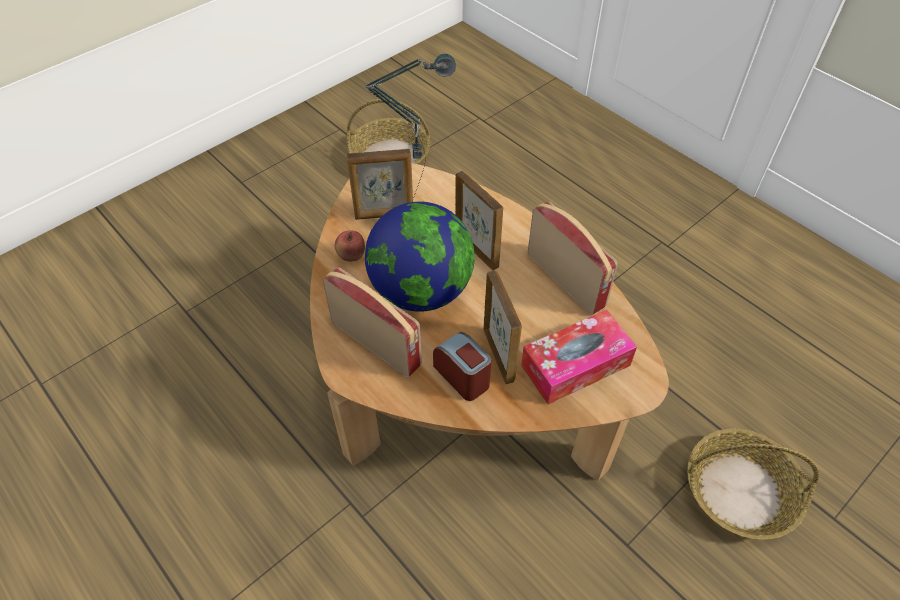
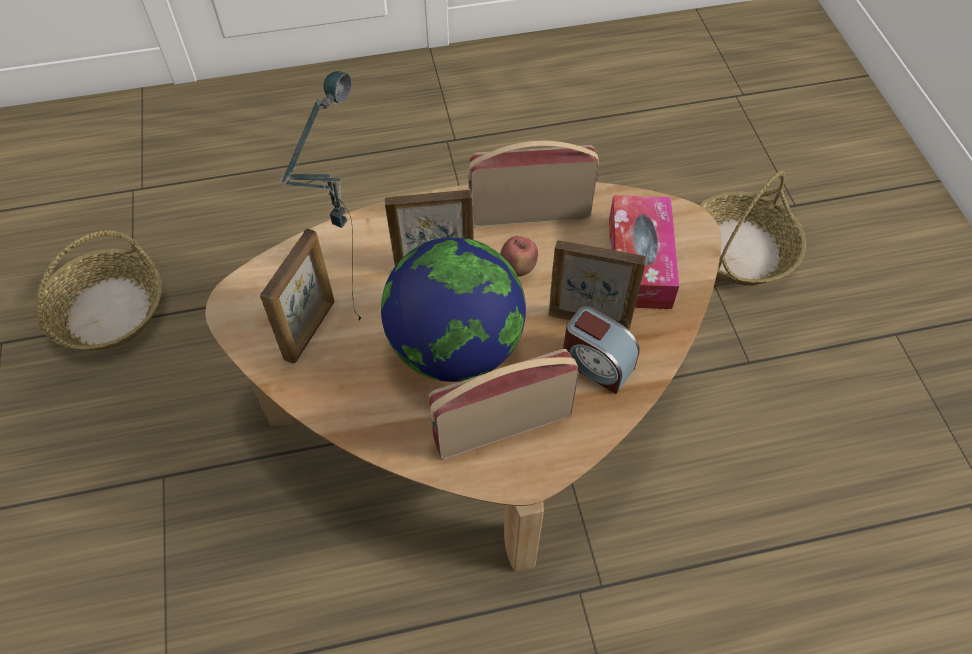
camera: 60 degrees left, 5 degrees up
(351, 257) = (352, 394): apple -> apple (517, 269)
(462, 376) = (596, 364): alarm clock -> alarm clock turned 135 degrees counterclockwise

